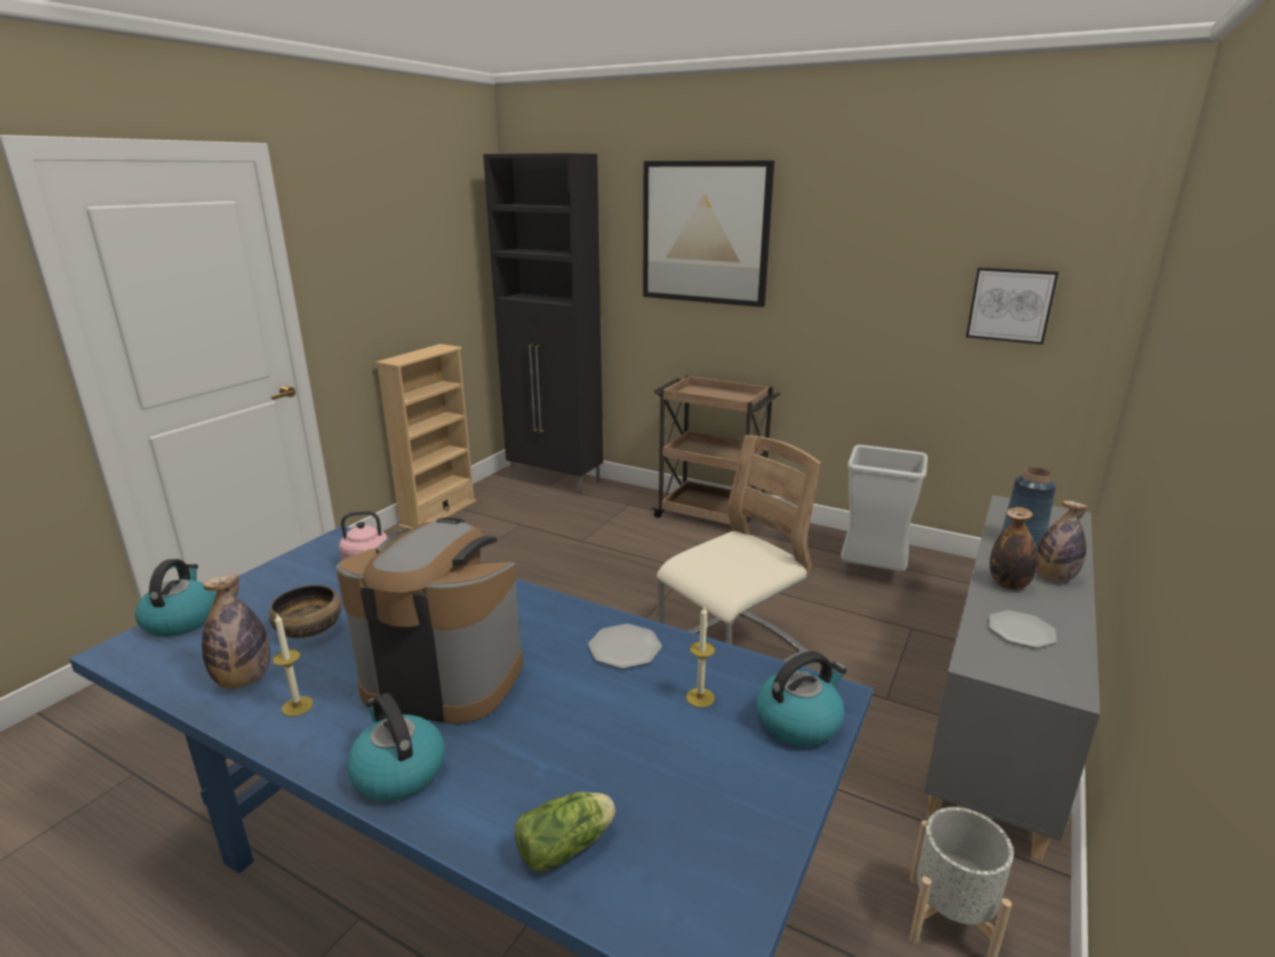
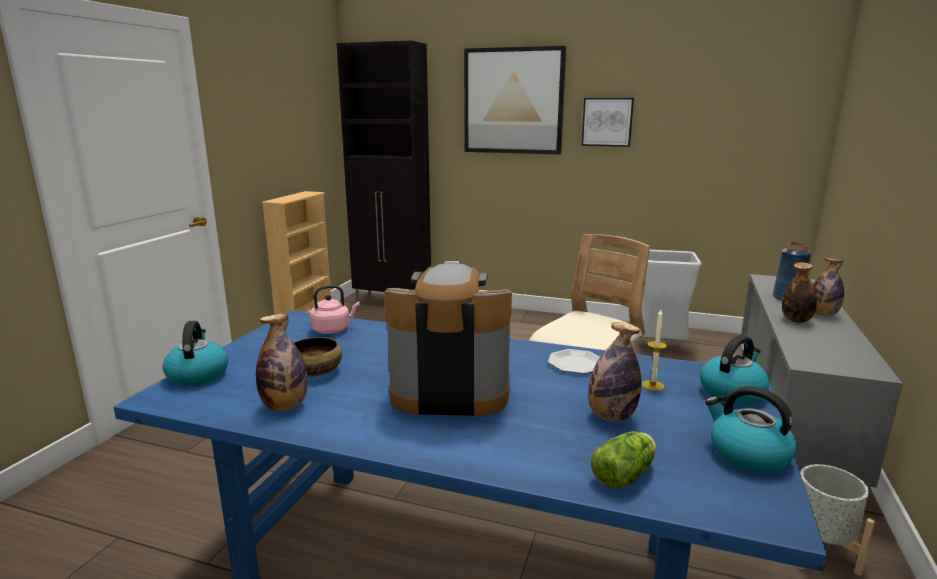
camera: 10 degrees left, 5 degrees down
(297, 706) = (344, 417): candle -> none
(398, 771) = (459, 447): kettle -> kettle (747, 454)
(612, 745) = (611, 416): none -> bottle
(711, 516) = (526, 318): brown cart -> none
(1010, 305) = (742, 143): picture -> picture (607, 122)
(1021, 631) = (822, 344): plate -> none

